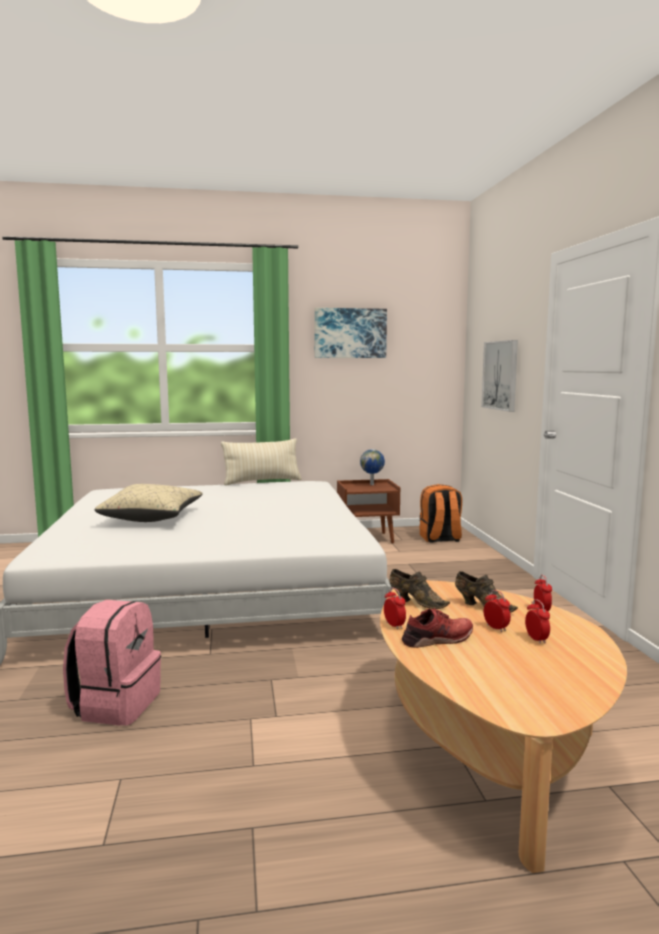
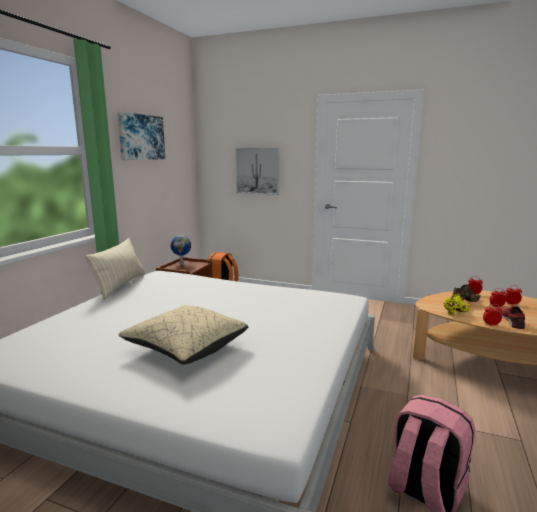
camera: 60 degrees left, 5 degrees up
(416, 602) = (455, 312): brown shoe -> yellow shoe

